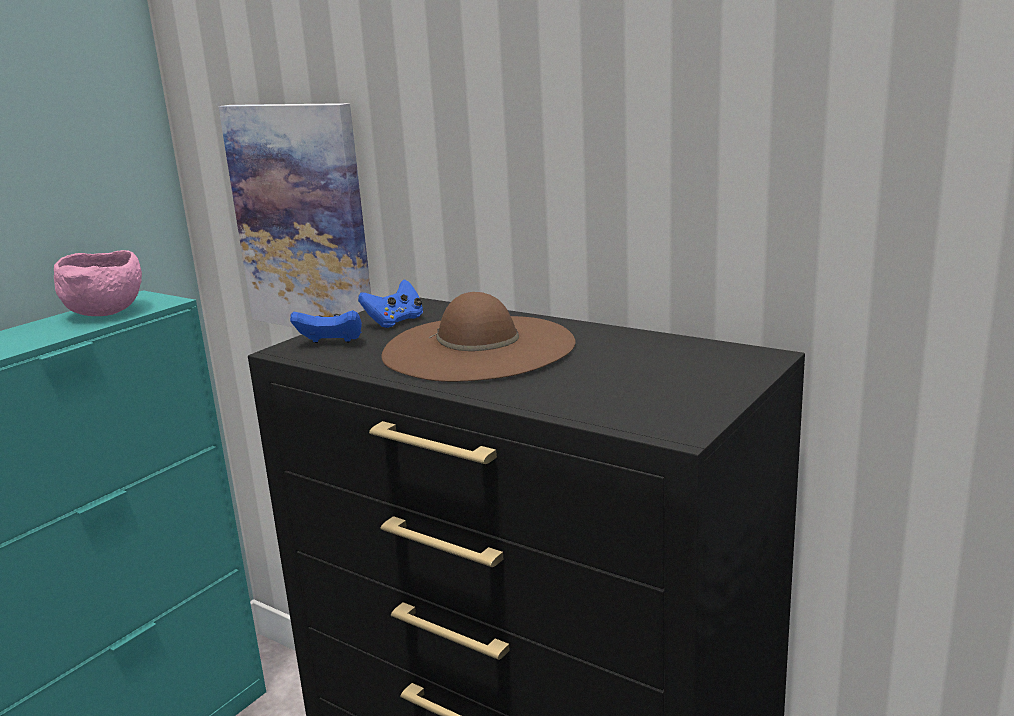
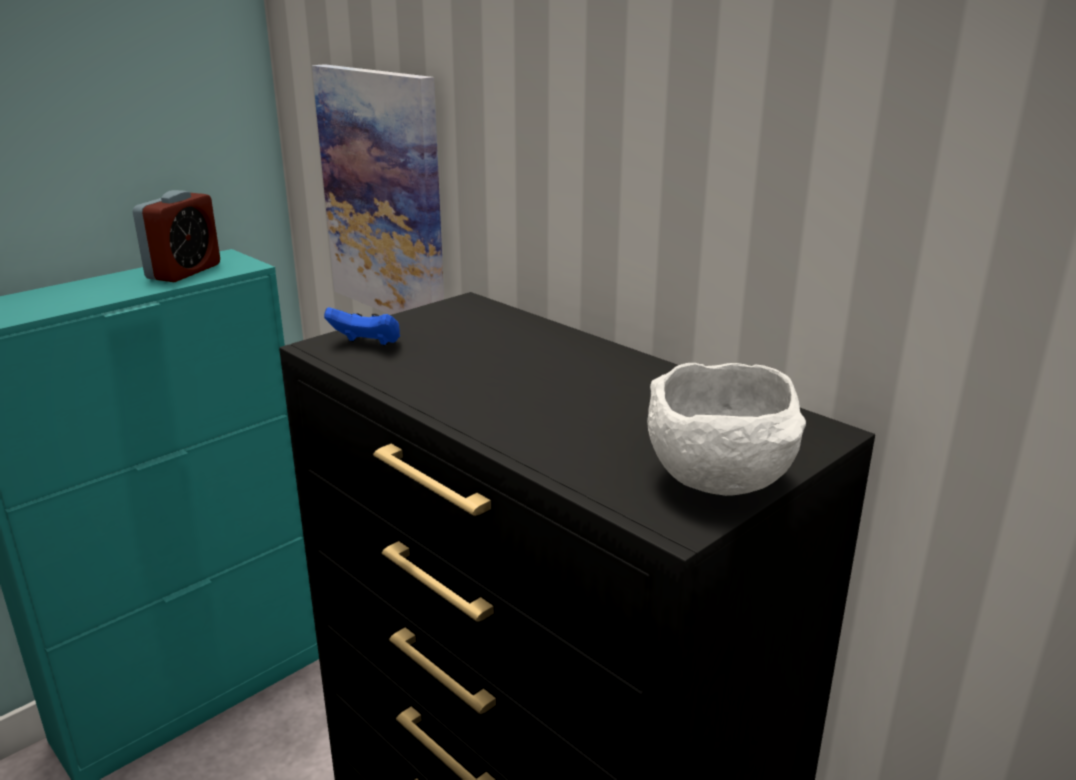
camera: 10 degrees right, 5 degrees up
(106, 313) = (184, 272): pink bowl -> alarm clock
(395, 321) = (444, 325): blue game controller -> none
(479, 348) = (513, 373): brown hat -> none
(701, 400) = (723, 482): none -> white bowl

